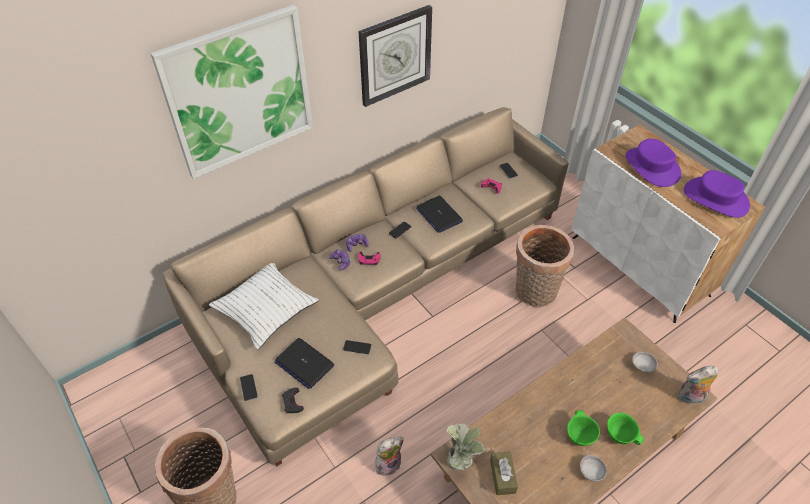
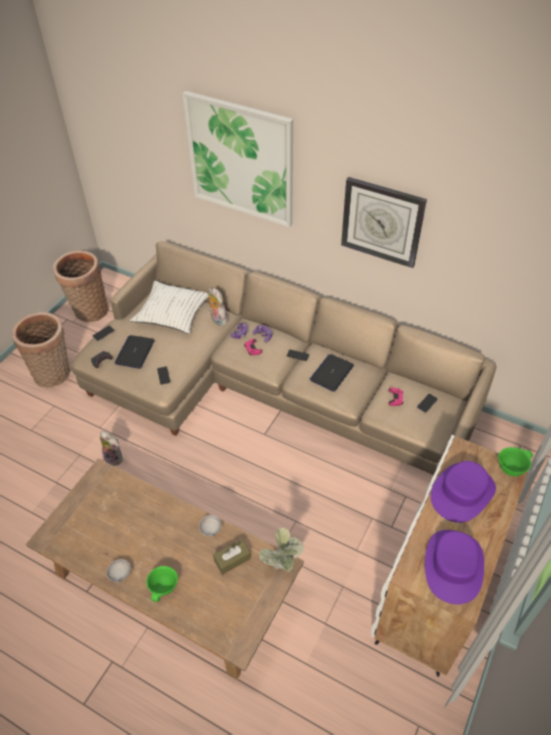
camera: 65 degrees right, 0 degrees up
(460, 461) = (97, 479): potted plant -> potted plant (282, 566)
(502, 476) = (93, 511): brown tissue box -> brown tissue box (232, 559)
(534, 293) = (336, 502): basket -> basket (89, 310)
(579, 436) = (150, 555): green bowl -> green bowl (510, 468)
(642, 366) = (250, 590): grey bowl -> grey bowl (210, 529)
(691, 398) = (232, 643): plush toy -> plush toy (217, 319)

